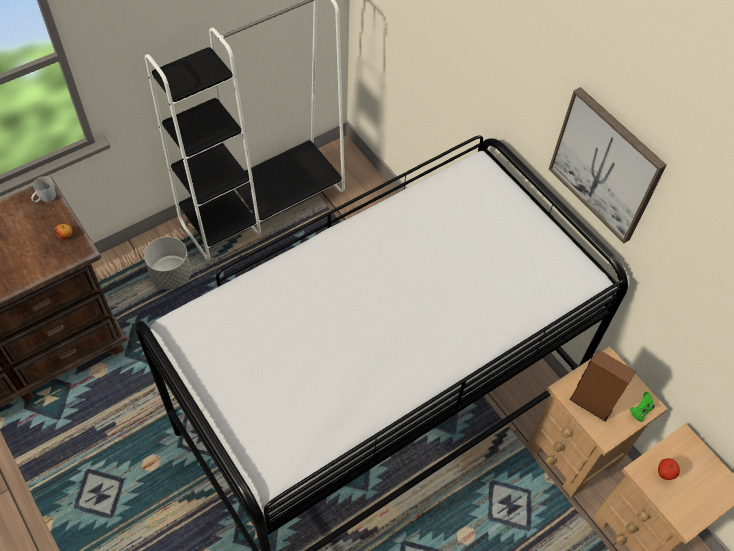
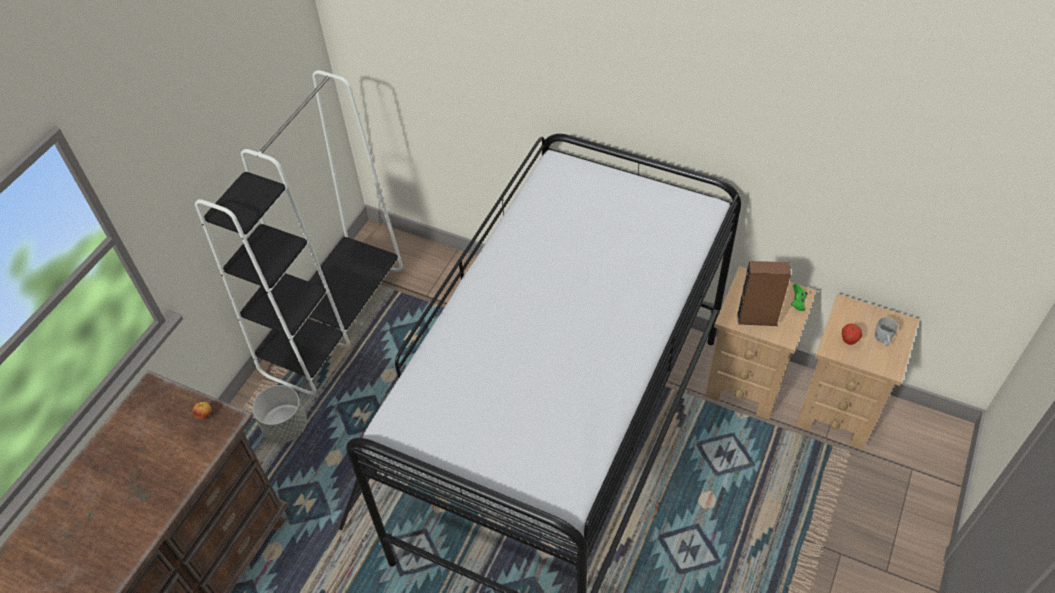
camera: 25 degrees left, 5 degrees down
(45, 198) = (157, 392): white mug -> white mug (883, 339)
(605, 165) = (679, 101): picture -> none

